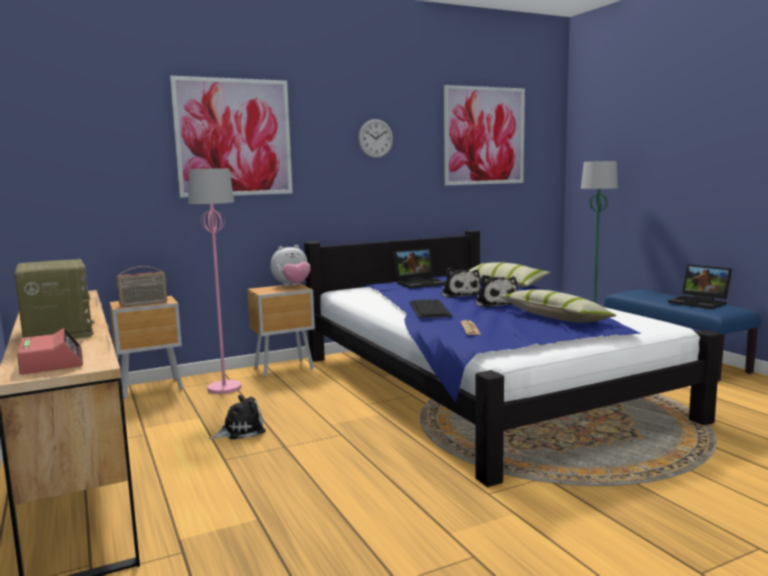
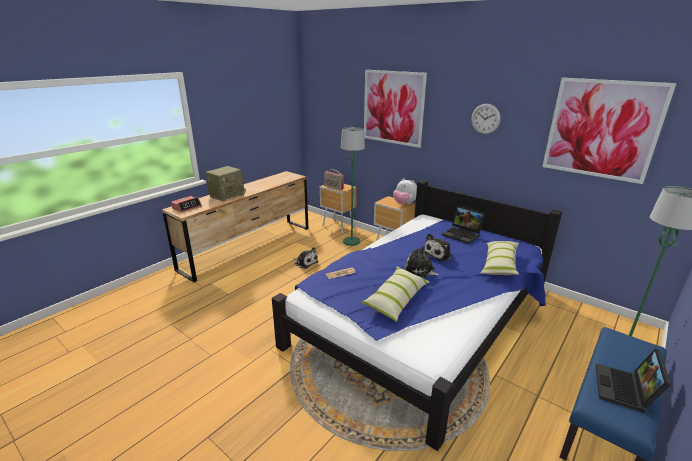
camera: 65 degrees right, 15 degrees up
(224, 388) = (351, 242): pink floor lamp -> green floor lamp
(429, 308) = (382, 252): keyboard -> none
(494, 304) = (421, 271): plush toy -> plush toy turned 75 degrees clockwise

